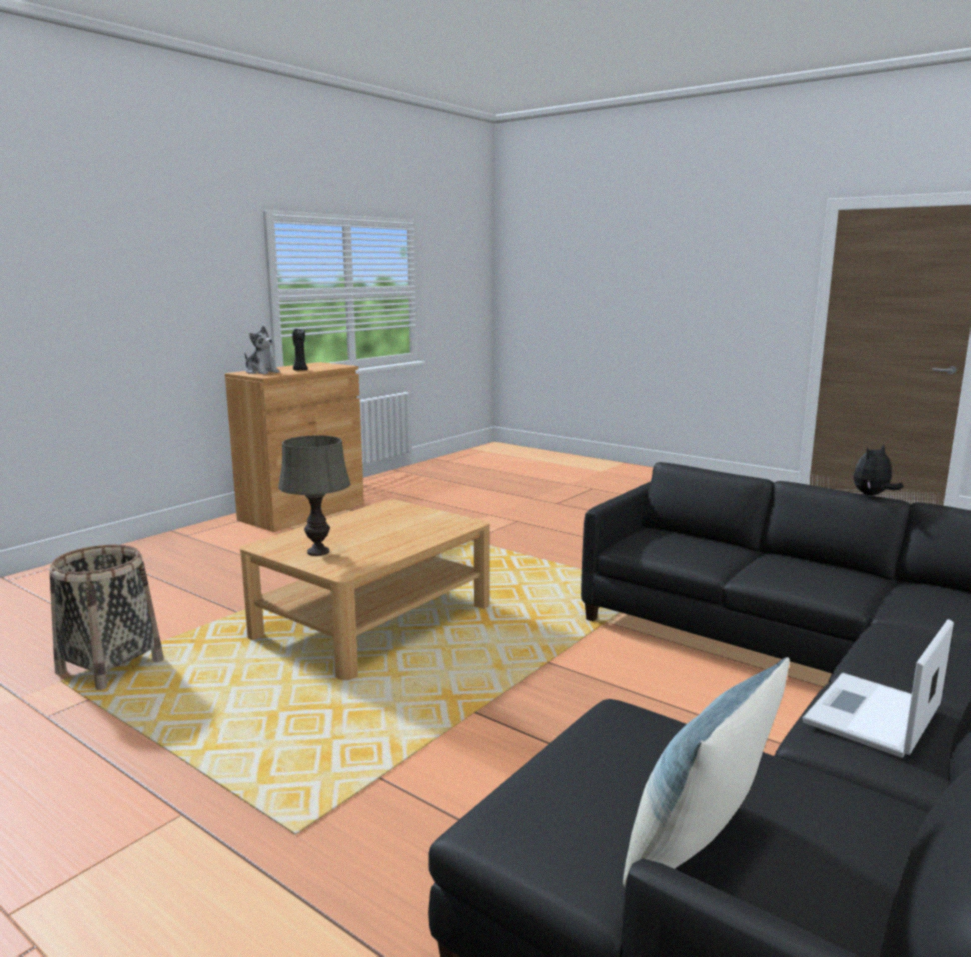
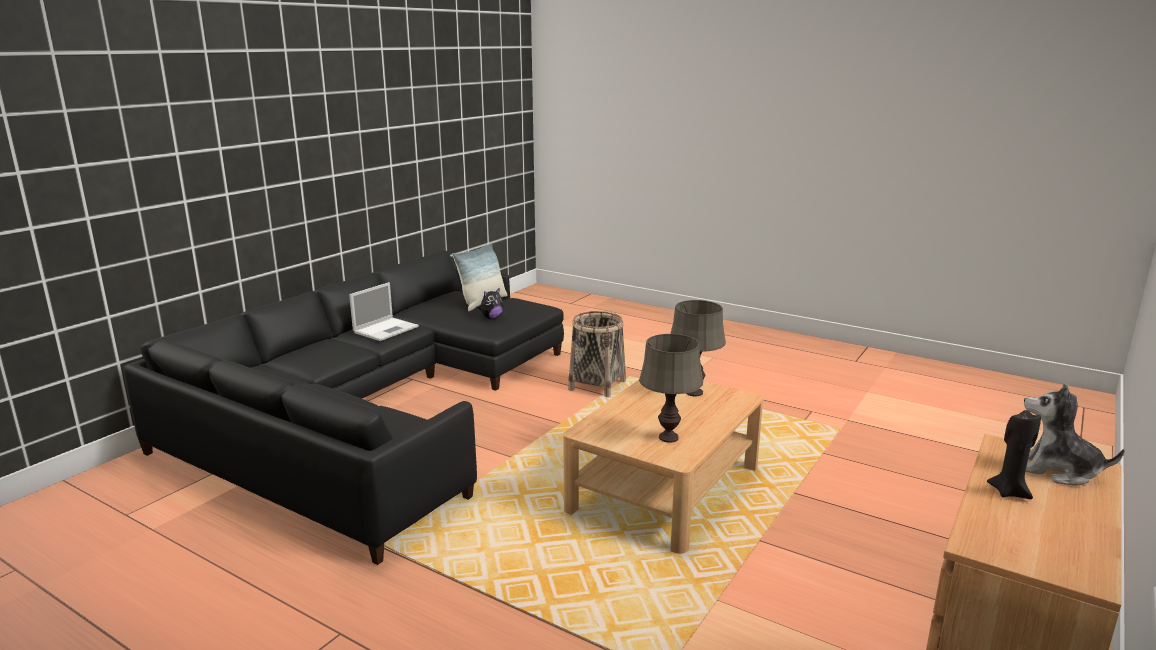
camera: 175 degrees right, 5 degrees up
(110, 666) = (824, 440): basket -> basket (597, 386)
(387, 517) = (668, 437): none -> grey table lamp
(872, 495) = (234, 366): plush toy -> plush toy (491, 318)

